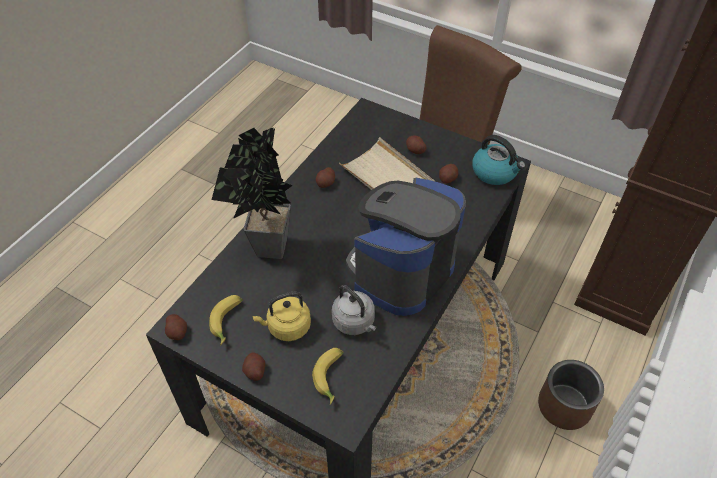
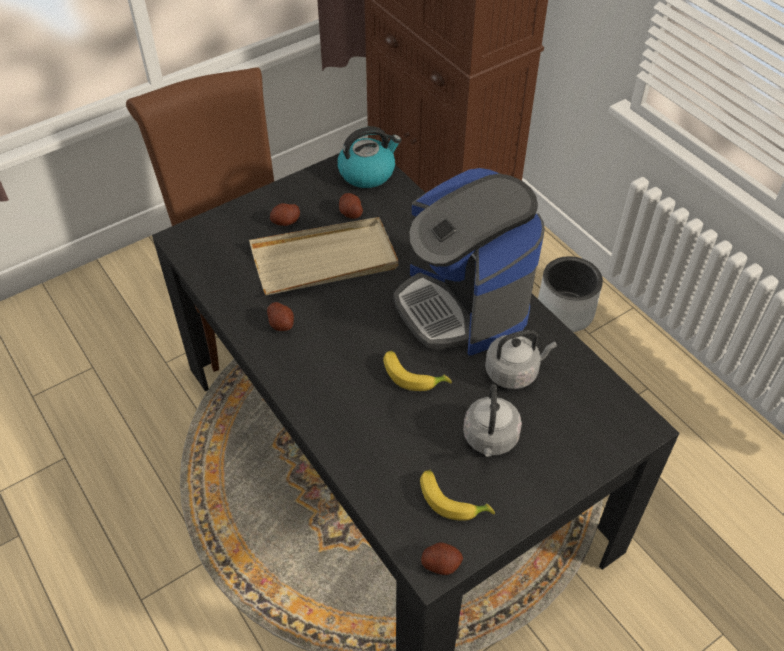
camera: 65 degrees left, 0 degrees up
(255, 371) = (540, 492): potato -> none
(267, 251) = (359, 422): potted plant -> none
(287, 327) = (490, 439): yellow kettle -> grey kettle
(331, 377) = (579, 419): banana -> banana (414, 375)
(563, 406) = (564, 312): brown planter -> grey planter

